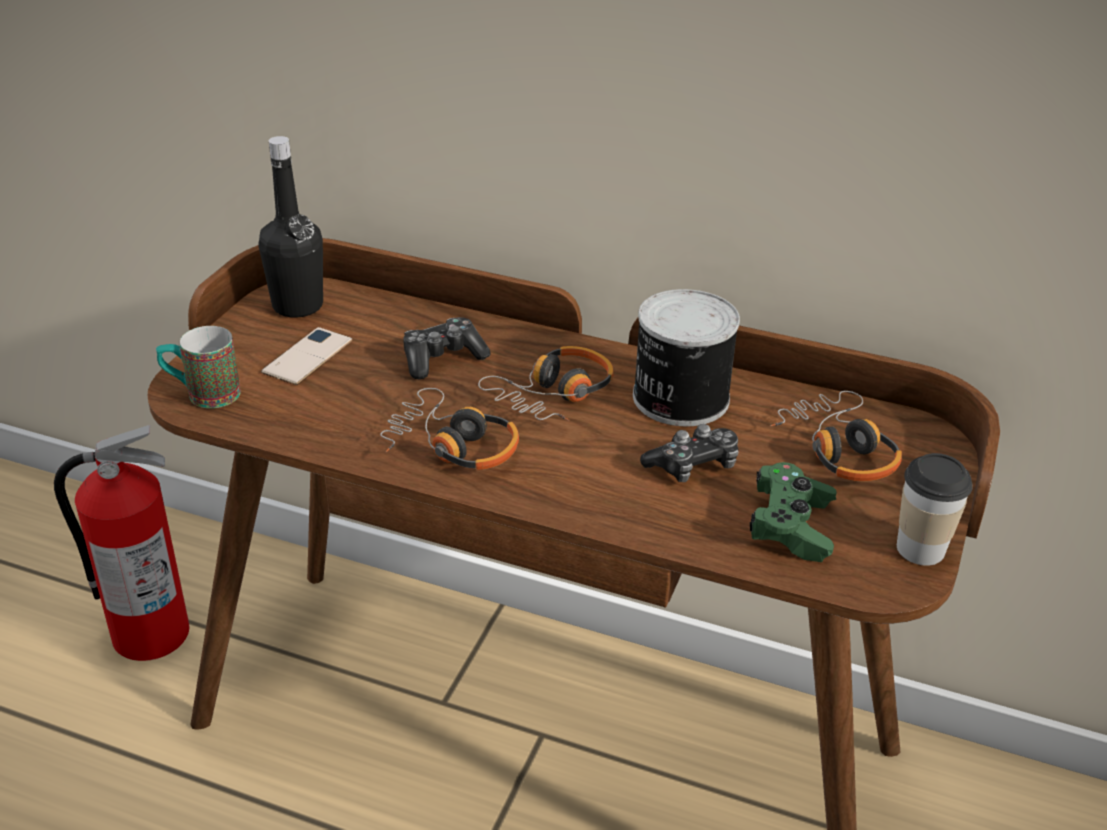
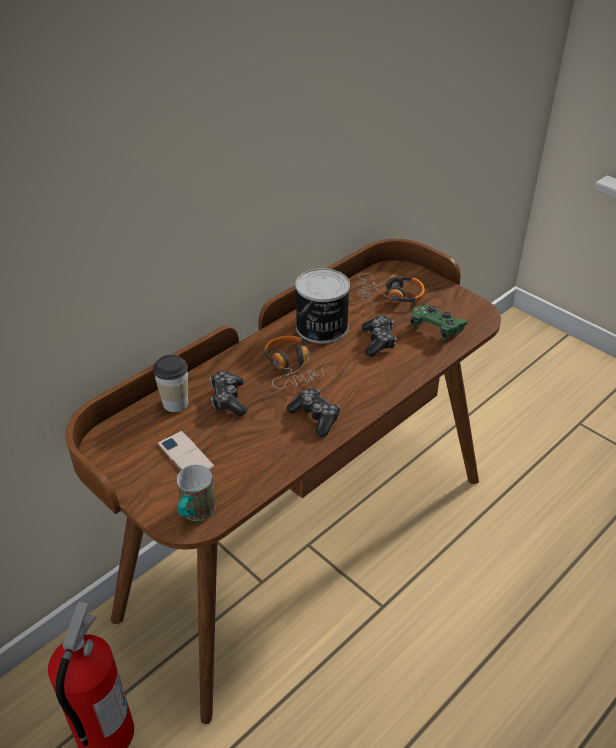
camera: 65 degrees left, 5 degrees up
(298, 306) = (120, 447): black bottle -> none
(452, 446) = (315, 417): headphones -> game controller
(920, 549) = (466, 301): cup -> cup (175, 403)

